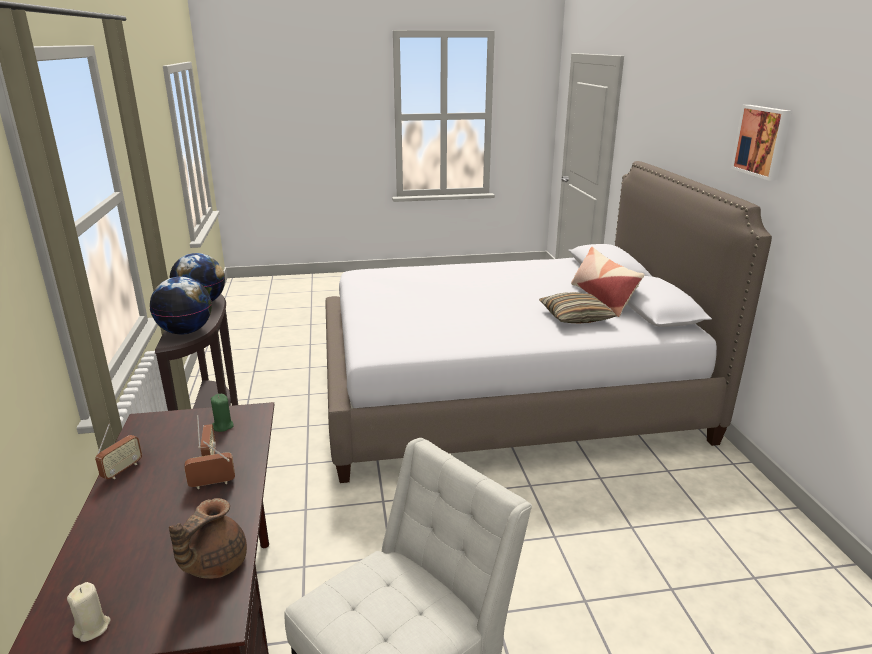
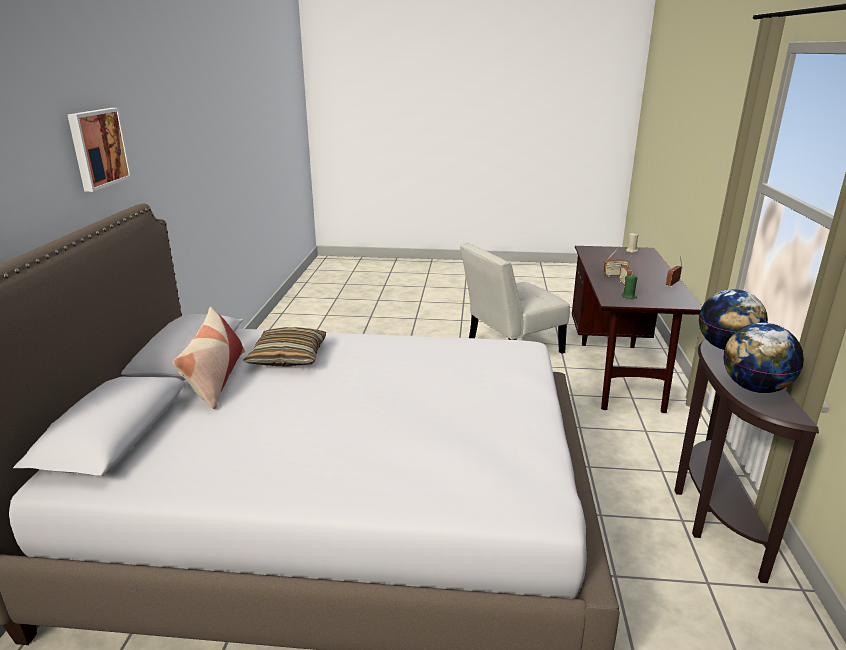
camera: 165 degrees left, 0 degrees up
(214, 564) = (596, 257): brown teapot -> none

